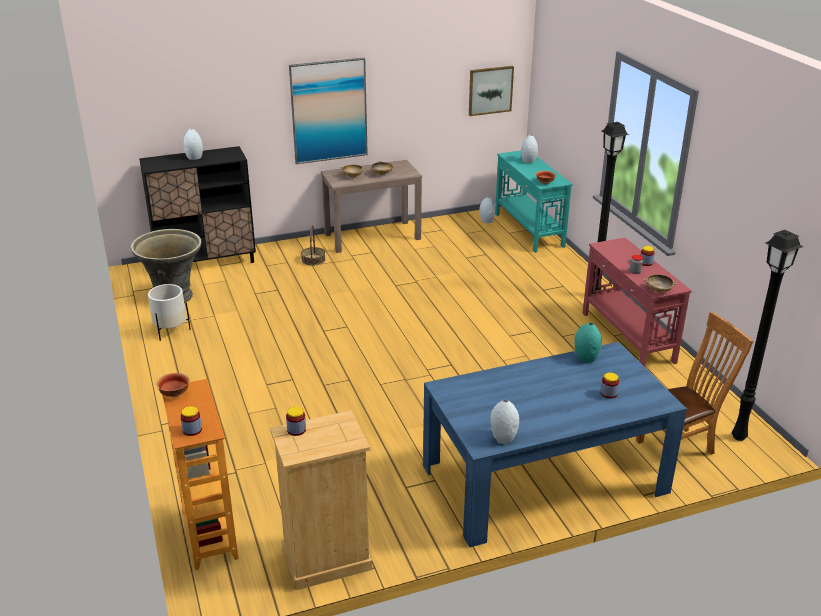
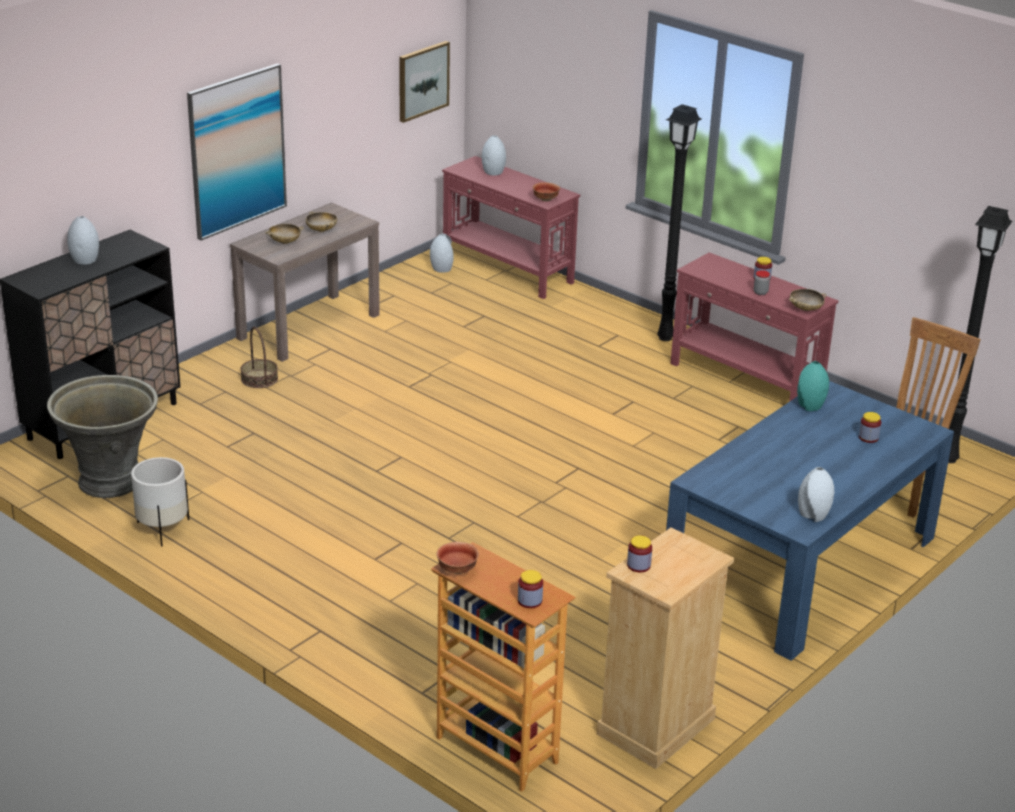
camera: 30 degrees left, 0 degrees up
(528, 230) = (507, 270): turquoise console table -> red console table

